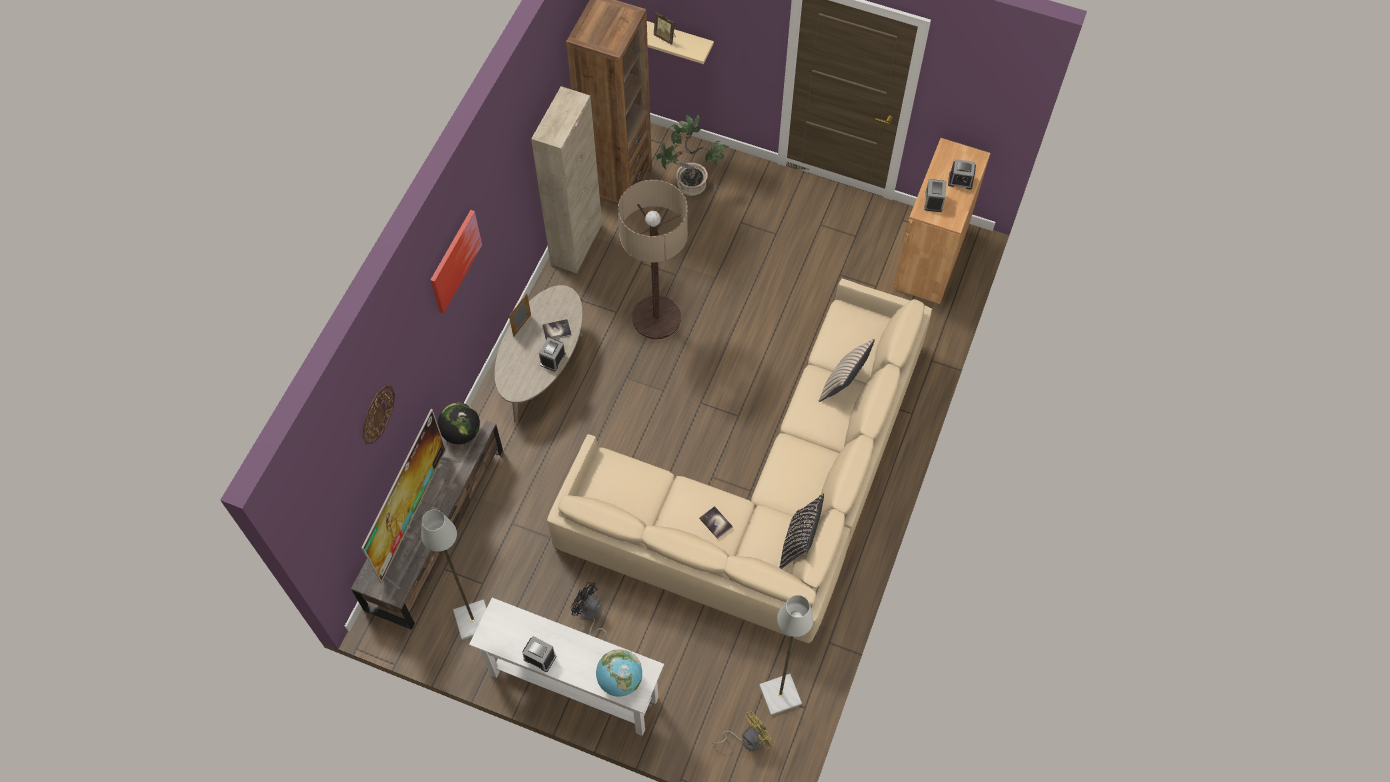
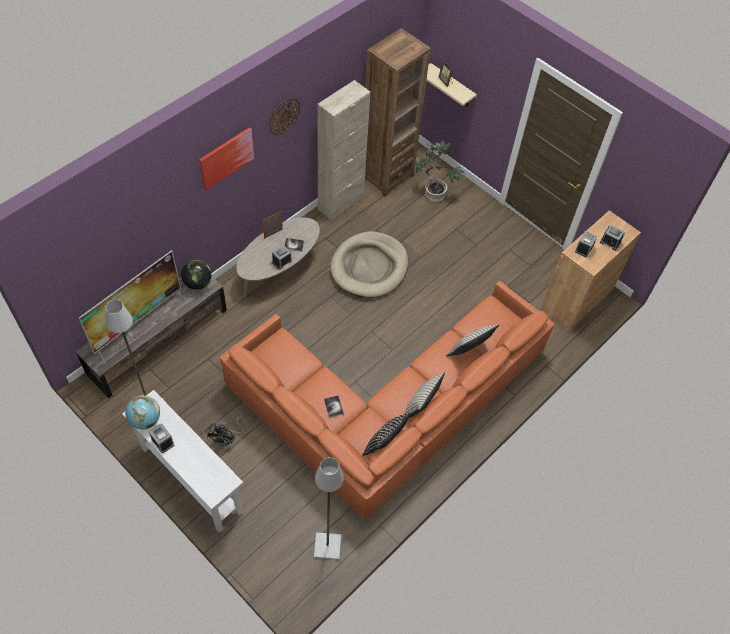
camera: 20 degrees right, 5 degrees down
(377, 414) = (127, 234): wall clock -> wall clock (284, 116)
(590, 615) = (226, 437): black fan -> black fan turned 135 degrees counterclockwise
(620, 680) = (207, 480): globe -> globe (145, 420)
(656, 318) = (369, 267): floor lamp -> beige dog bed
(747, 738) = (289, 566): yellow fan -> none
(768, 492) = (387, 407): beige sofa -> orange sofa
(819, 479) = (420, 407): none -> beige pillow

